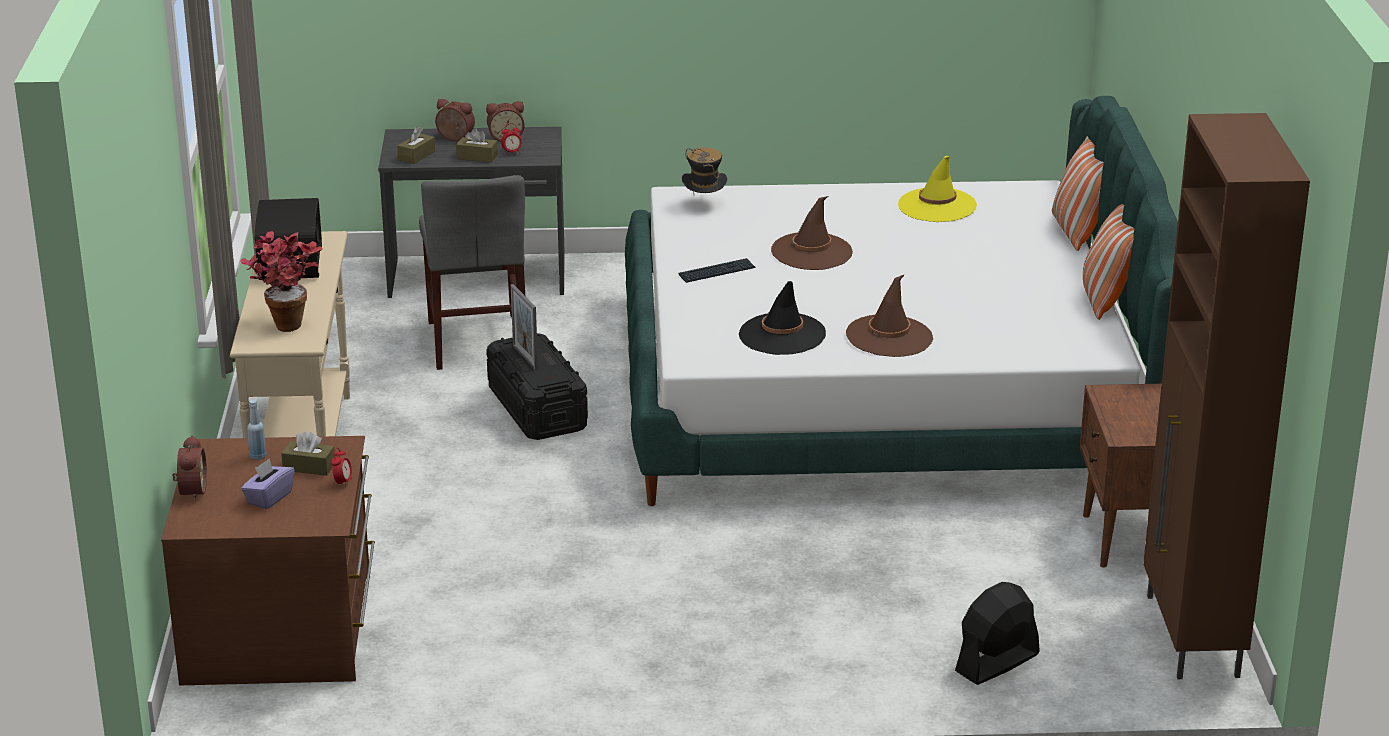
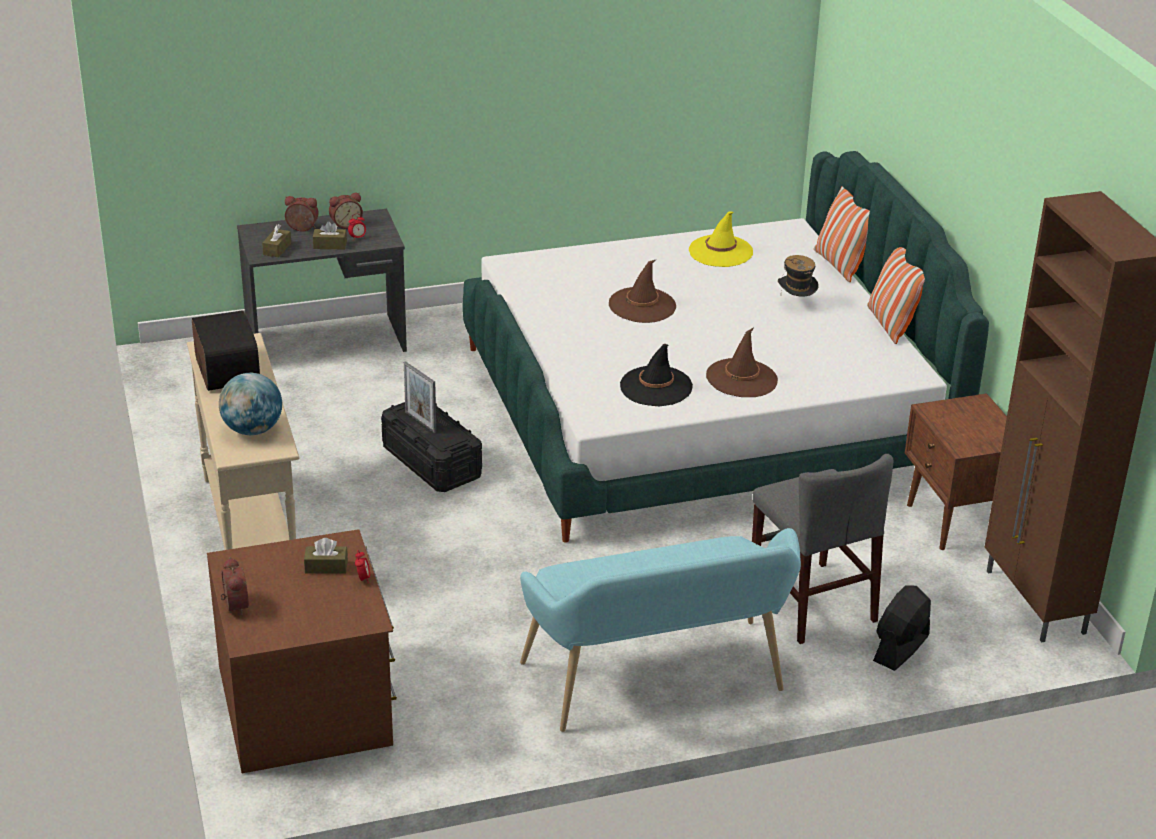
camera: 15 degrees left, 5 degrees up
(258, 456) = (276, 562): blue bottle -> none
(269, 498) = (306, 602): purple tissue box -> none
(286, 322) = (252, 430): potted plant -> globe
(477, 341) = (353, 404): grey chair -> grey chair (812, 602)
(687, 661) = (658, 683): none -> turquoise bench
(704, 205) = (534, 270): hat -> hat (795, 304)
(717, 272) = (575, 333): keyboard -> none

